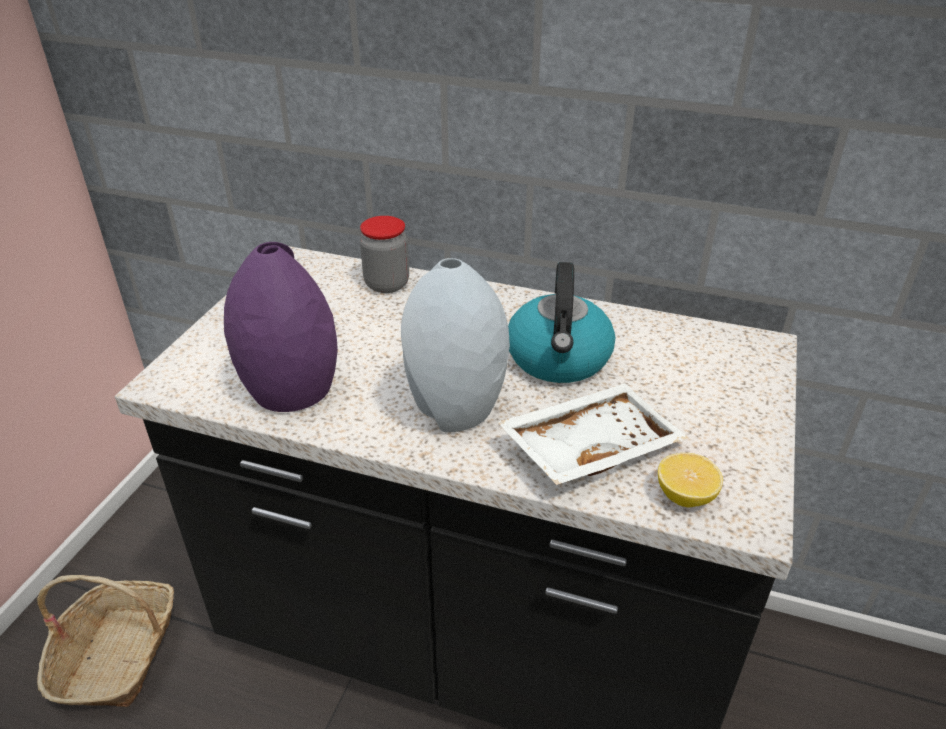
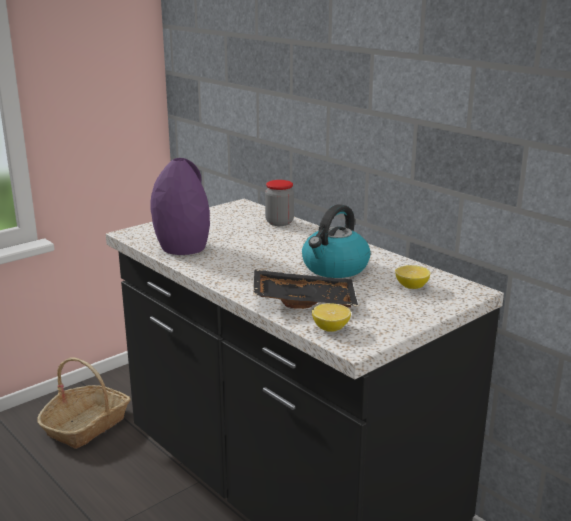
camera: 30 degrees right, 15 degrees down
(454, 409) = (253, 272): grey vase -> none
(589, 446) = (304, 300): white tray -> black tray
(690, 363) = (411, 286): none -> lemon

